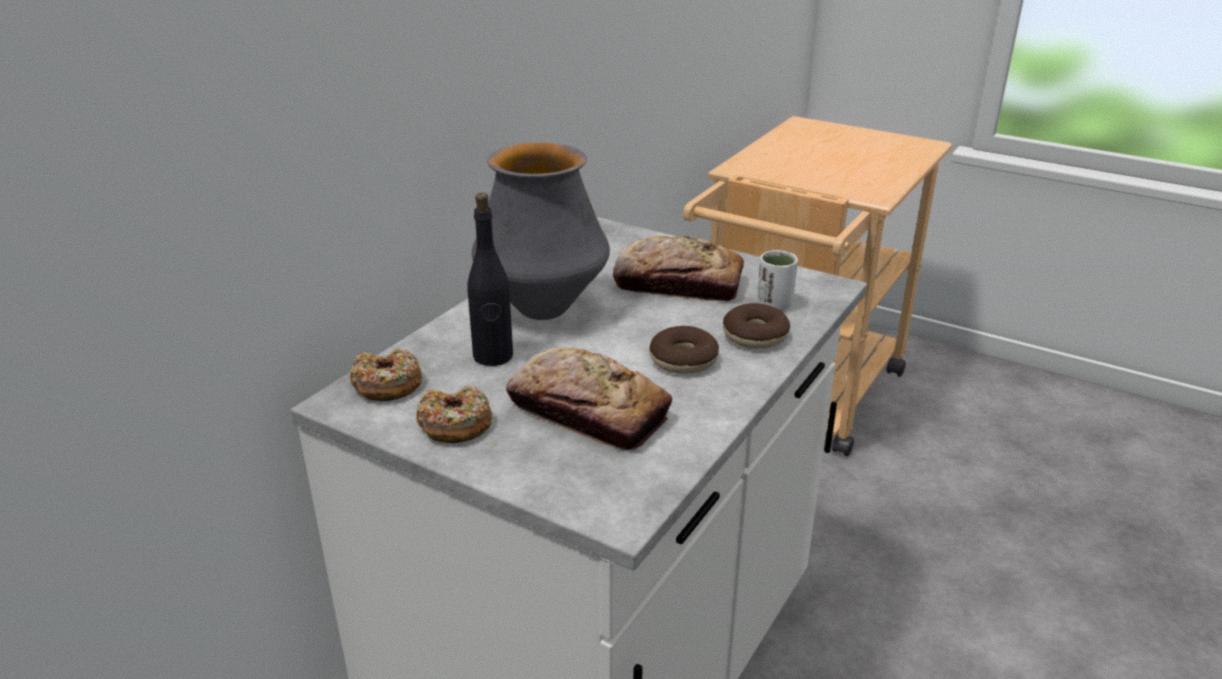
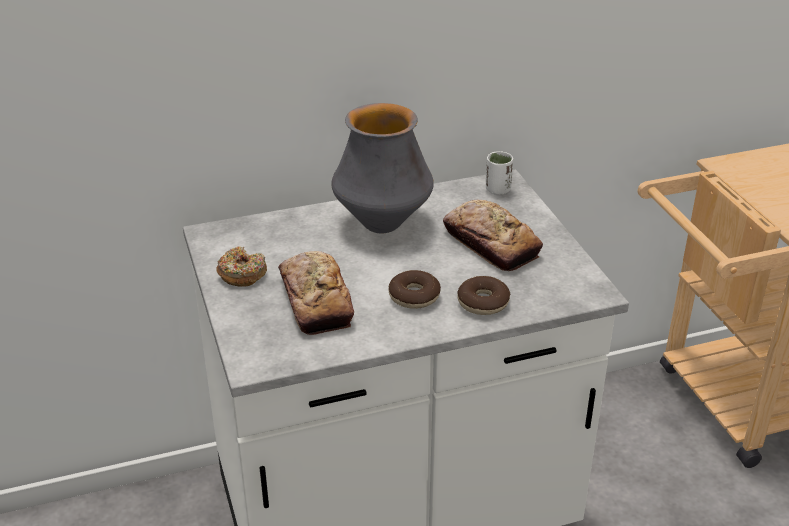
camera: 40 degrees right, 5 degrees up
(387, 385) = (240, 234): donut -> none
(493, 356) = (313, 242): black bottle -> none
(774, 304) = (531, 287): white cup -> white cup (498, 190)

